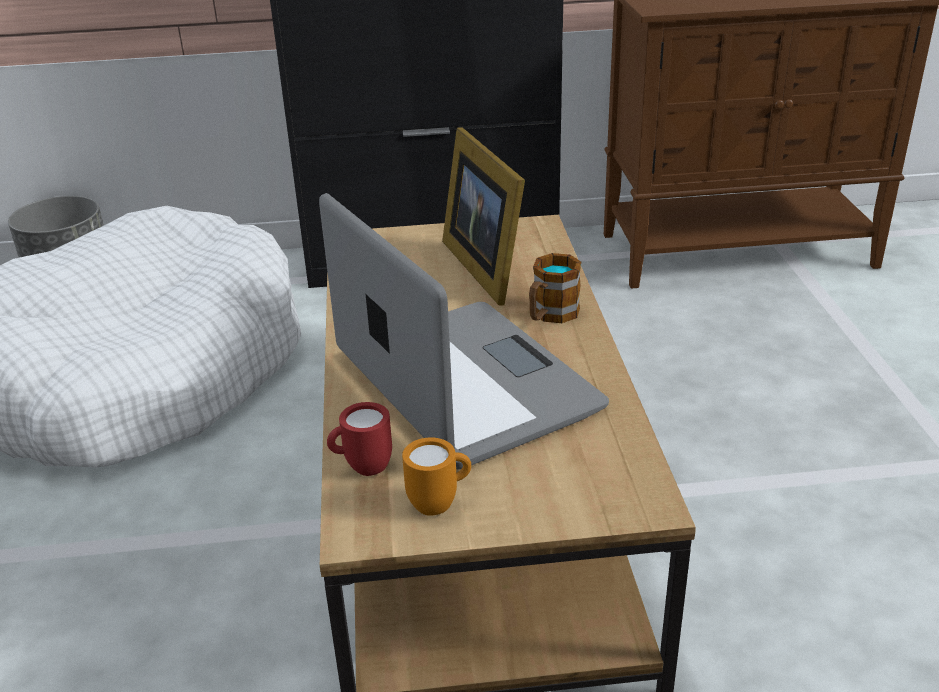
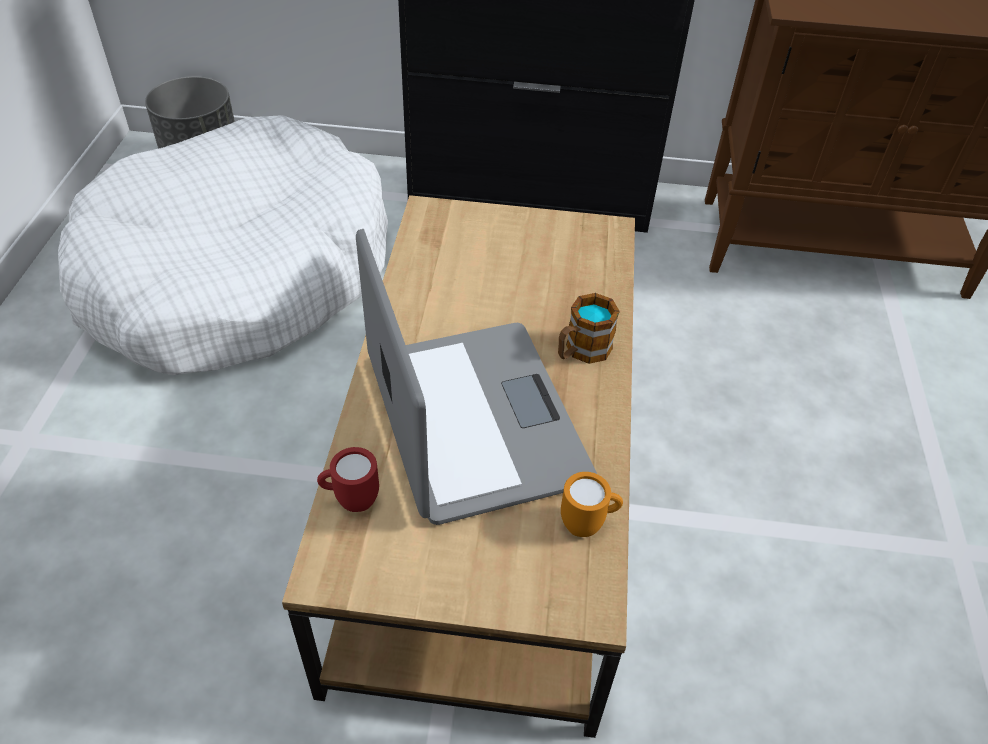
camera: 10 degrees right, 15 degrees up
(440, 503) = (405, 559): orange mug -> orange mug (588, 524)
(487, 266) = (543, 273): picture frame -> none

